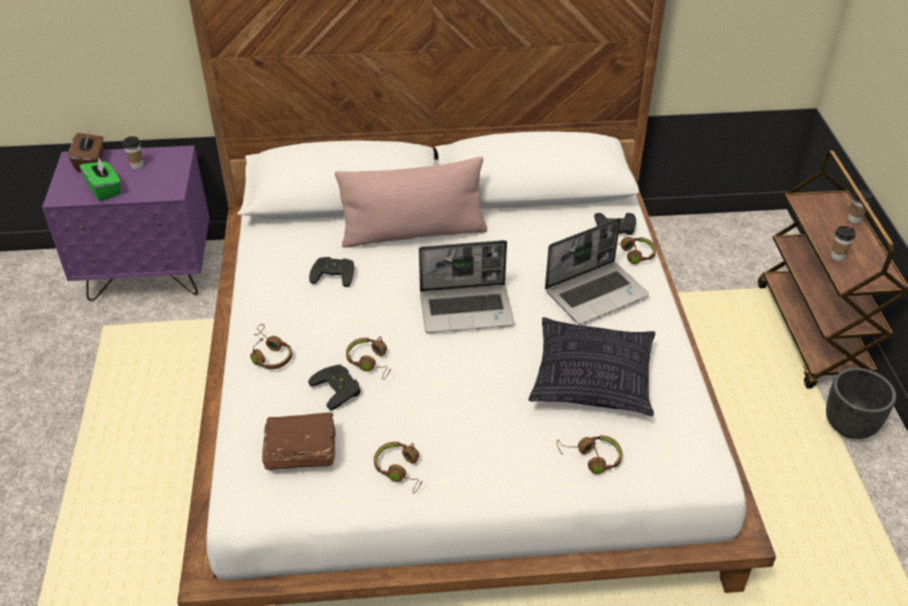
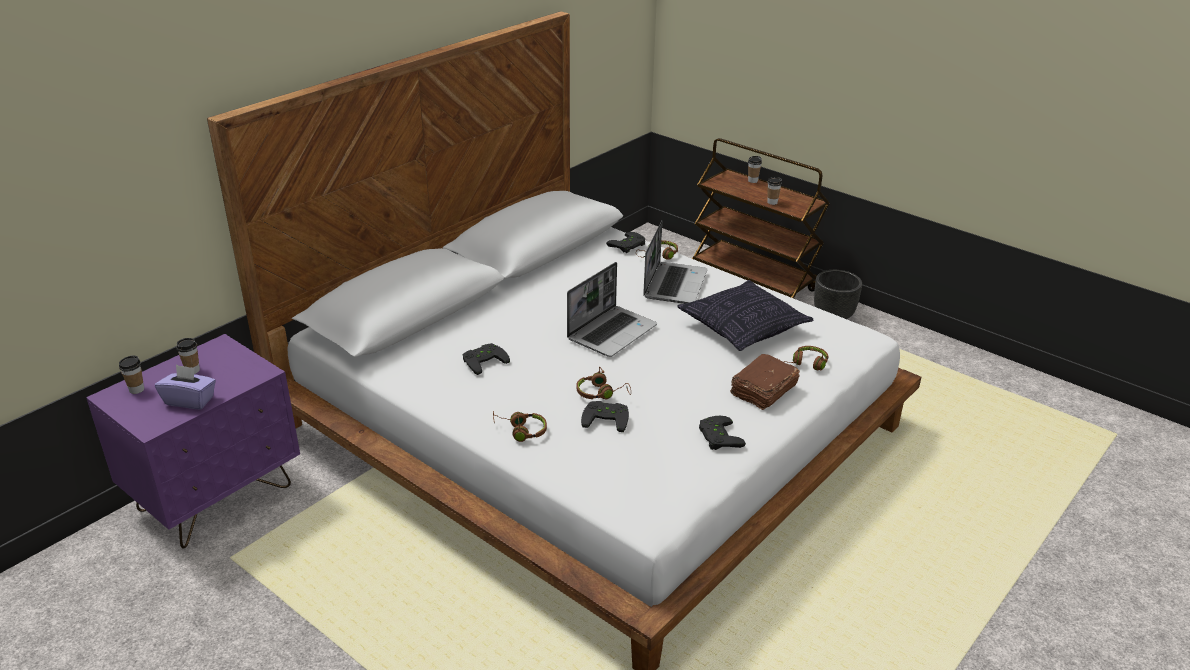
camera: 45 degrees left, 10 degrees down
(91, 162) = (136, 389): brown tissue box -> cup
(104, 189) = (190, 400): green tissue box -> purple tissue box
(299, 451) = (641, 465): brown book -> brown book (762, 391)
(401, 470) = (717, 437): brown headphones -> black game controller
(413, 233) = (500, 310): pink pillow -> none

